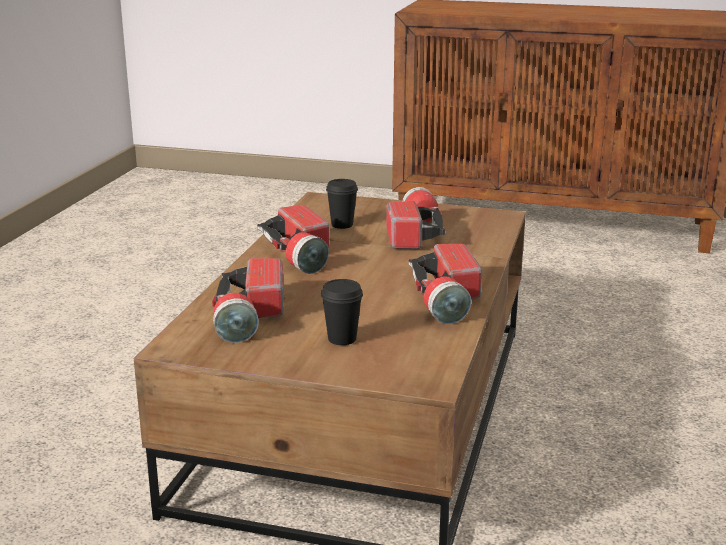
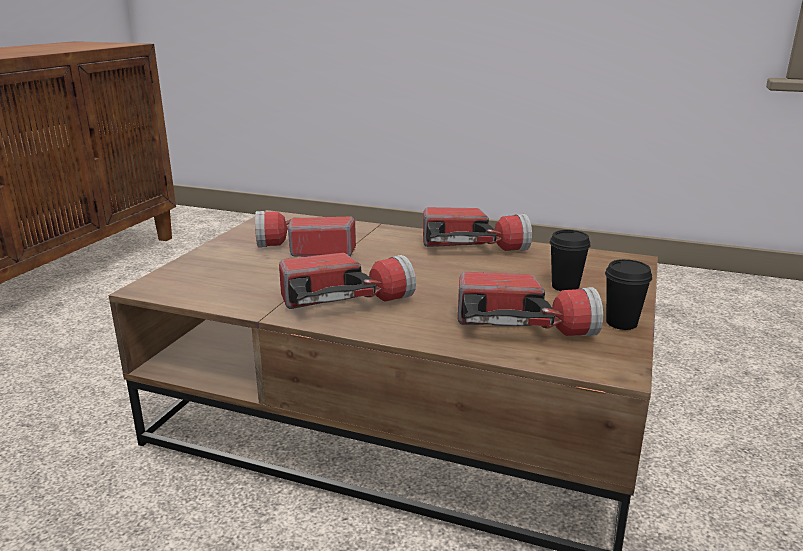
camera: 85 degrees left, 0 degrees up
(342, 225) = (257, 278): black cup -> black cup (621, 323)

